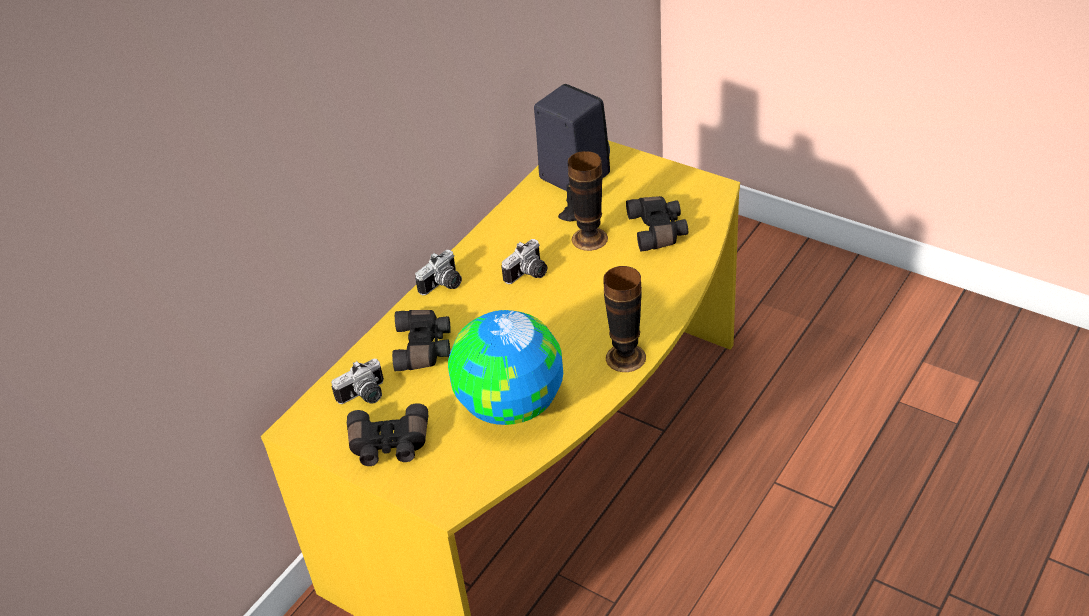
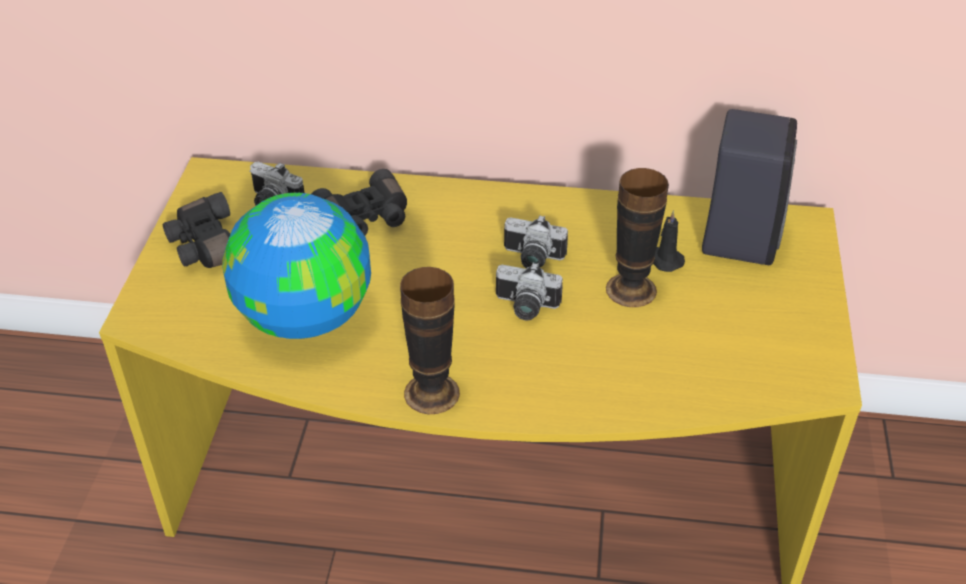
camera: 60 degrees right, 0 degrees up
(444, 285) = (472, 199): camera -> camera (525, 308)
(658, 231) = (692, 350): black binoculars -> none

